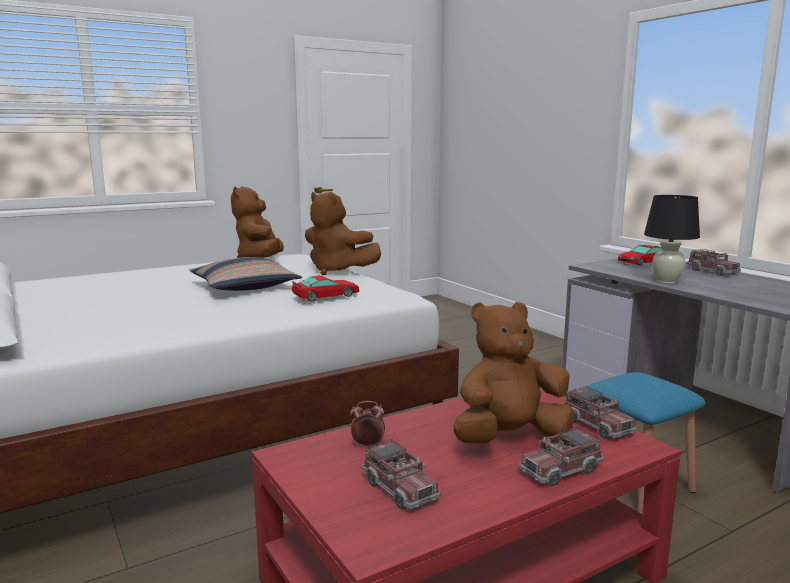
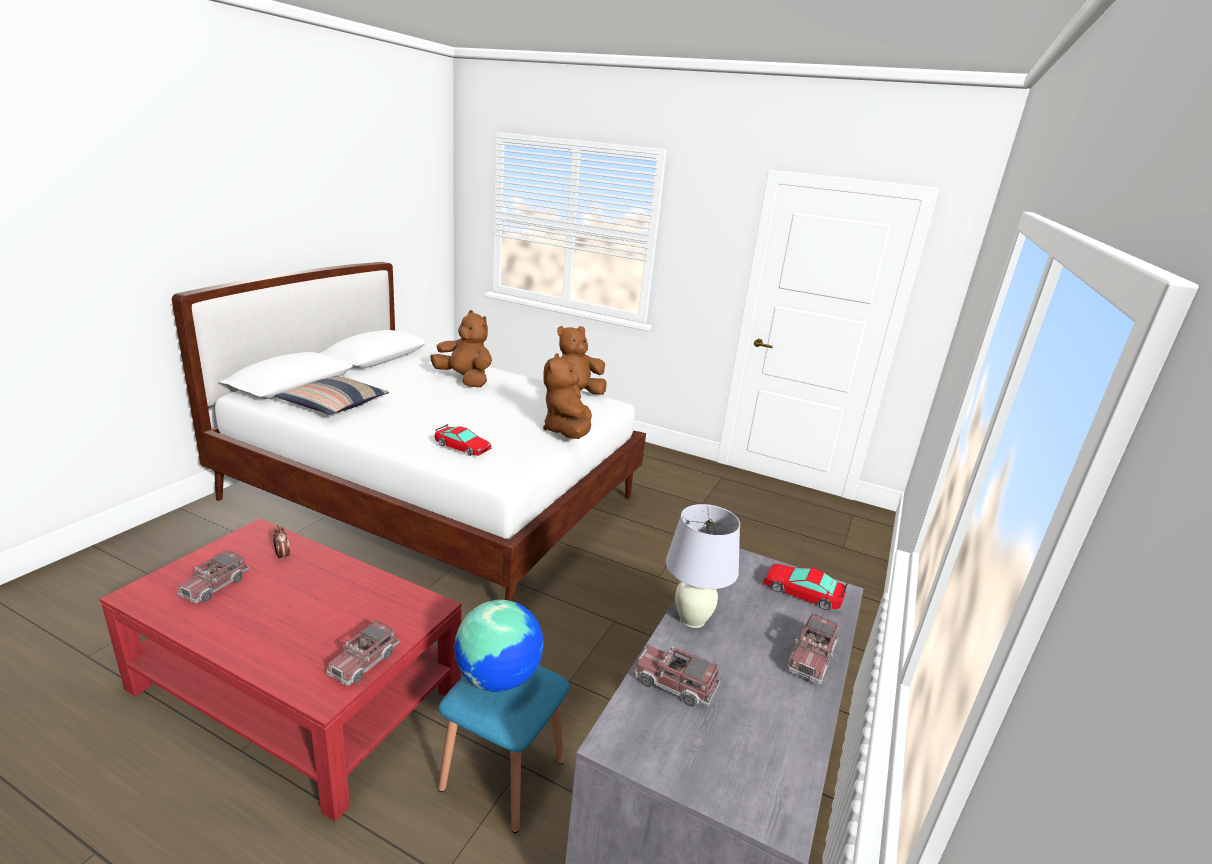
camera: 55 degrees right, 10 degrees up
(245, 287) = (473, 414): pillow -> pillow (334, 405)
(509, 438) = (316, 617): brown plush toy -> brown plush toy (465, 380)
(560, 470) = (261, 653): toy truck -> toy truck (675, 684)
(636, 384) = (499, 678): none -> globe
(666, 281) = (692, 619): black table lamp -> white table lamp

